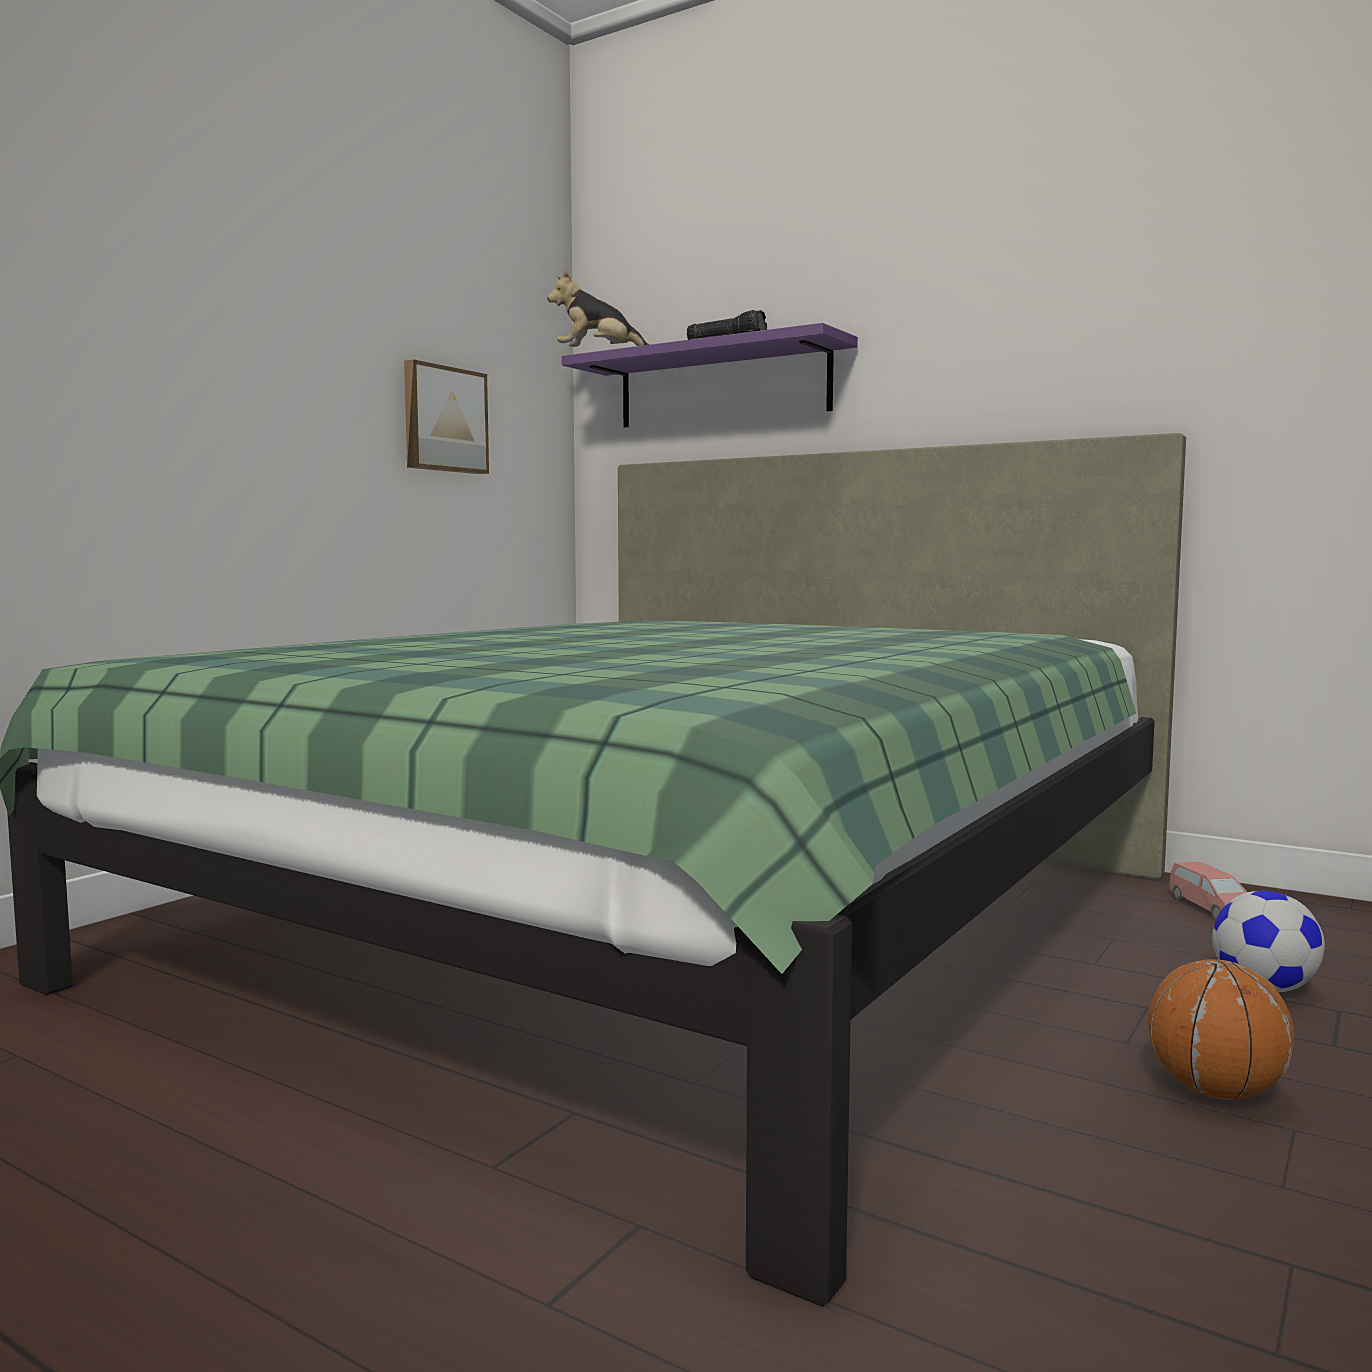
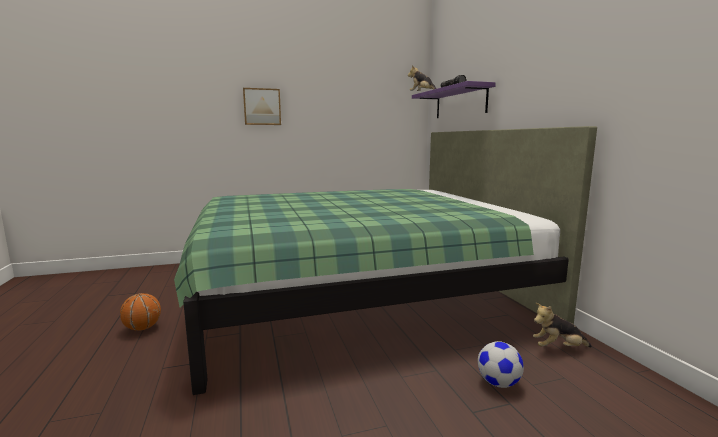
camera: 40 degrees right, 5 degrees up
(443, 419) = (366, 121): picture -> picture (262, 107)
(1211, 908) = (558, 348): pink toy car -> plush toy
(1215, 1092) = (390, 403): basketball -> basketball (142, 328)

